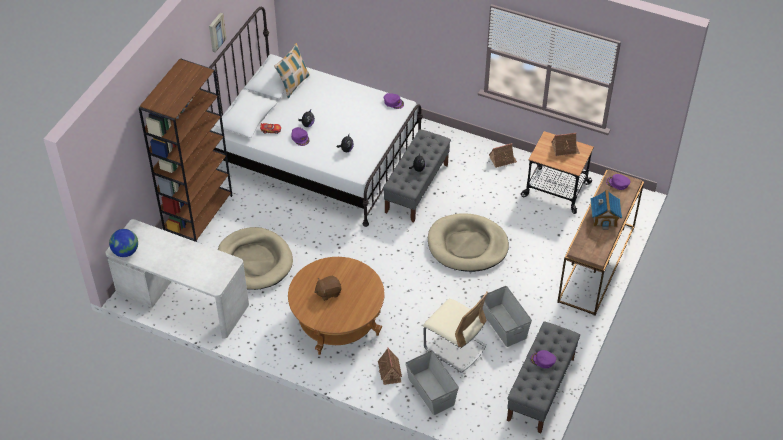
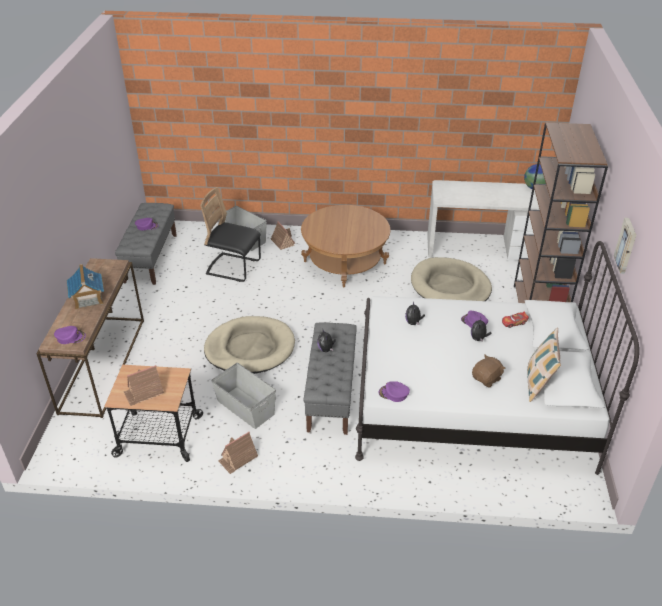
camera: 160 degrees right, 10 degrees down
(328, 292) = (352, 227): brown plush toy -> brown plush toy (487, 379)
(454, 347) = (233, 268): beige chair -> black chair
(504, 325) = (193, 292): grey storage box -> grey storage box (245, 407)

